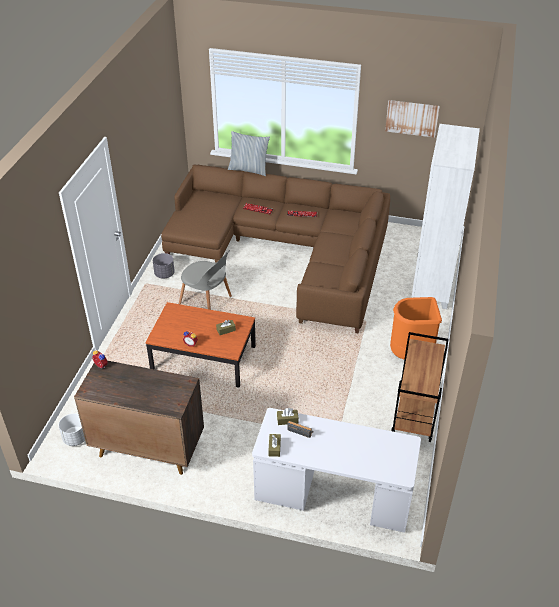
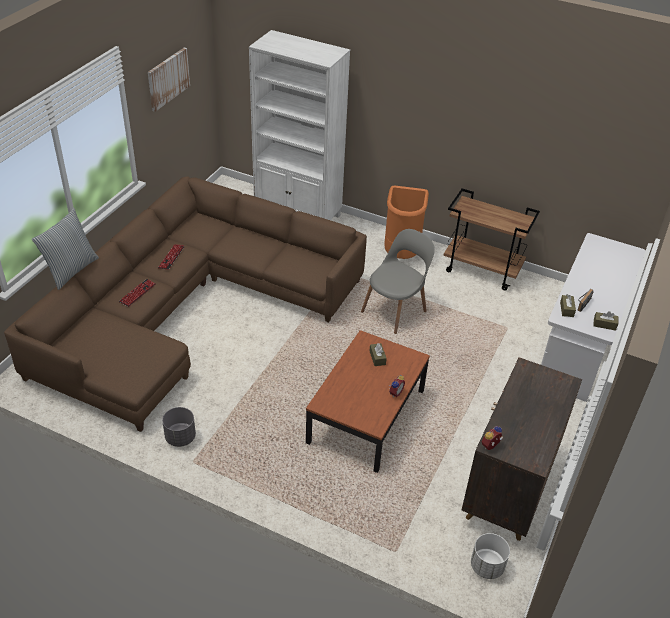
camera: 80 degrees left, 0 degrees up
(207, 301) = (258, 399): grey chair -> grey chair (395, 310)

